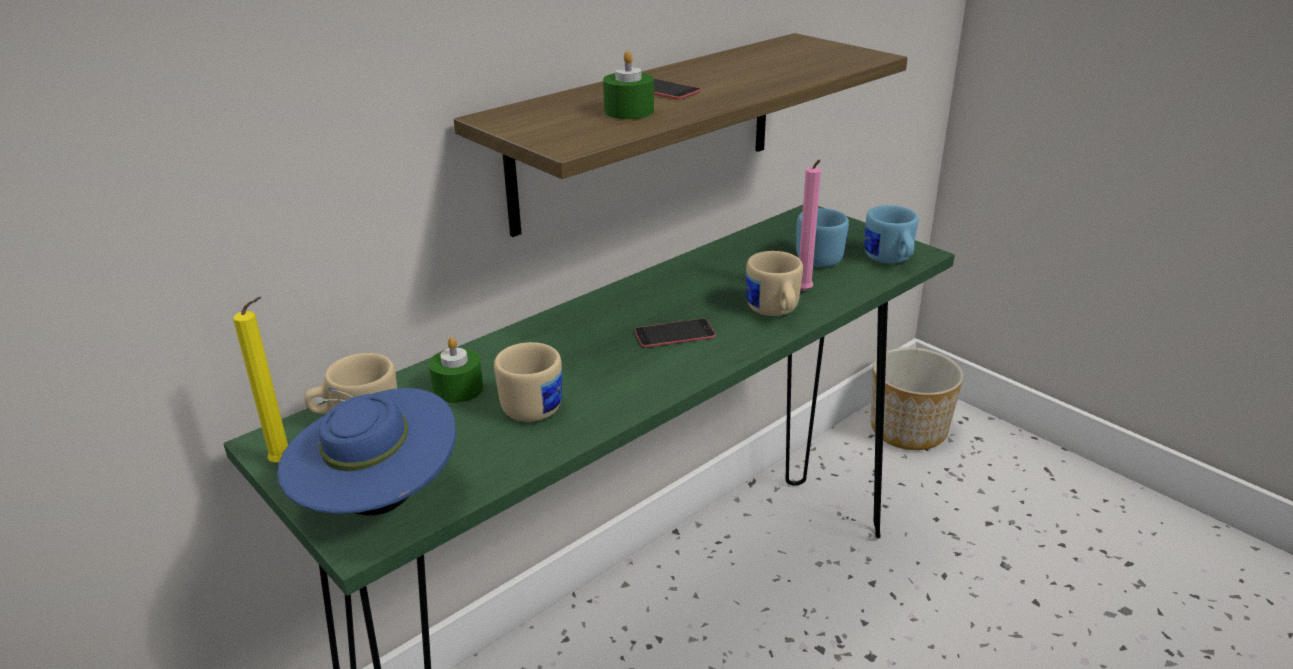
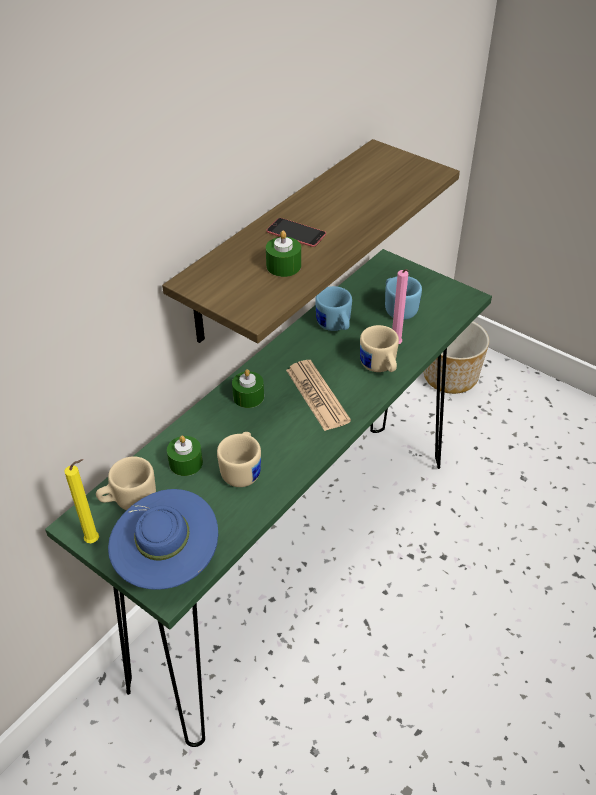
camera: 10 degrees left, 15 degrees up
(576, 327) = (248, 396): none -> green candle
(674, 334) = (317, 395): phone -> newspaper
(890, 260) = (449, 307): blue mug -> blue mug (335, 326)

